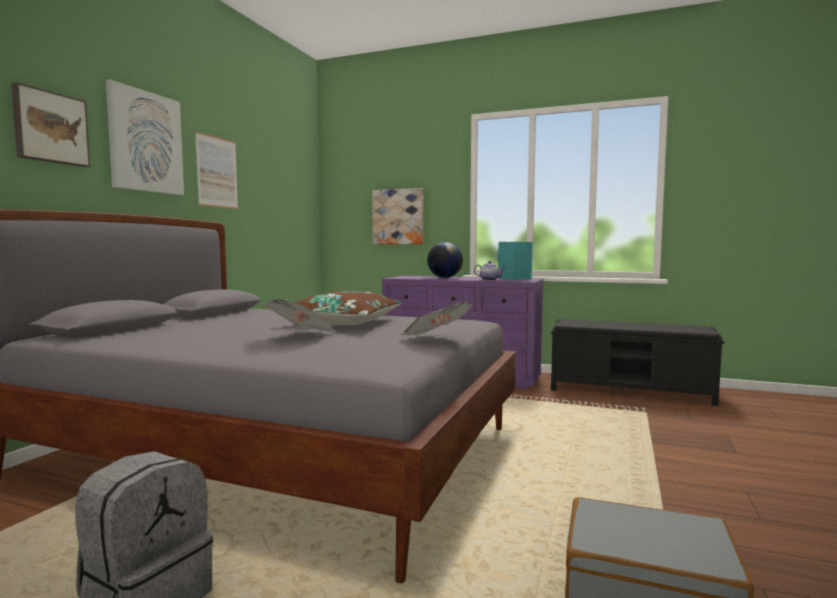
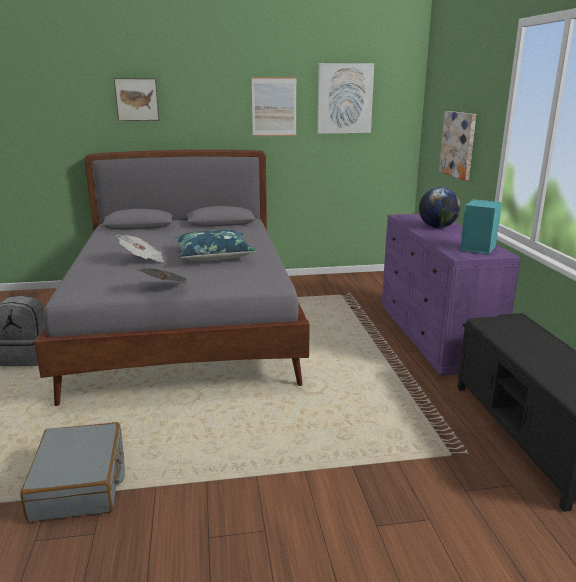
camera: 60 degrees right, 15 degrees up
(145, 142) = (205, 95): picture -> picture (344, 98)
(343, 322) = (213, 255): brown pillow -> blue pillow
(490, 280) = (442, 243): teapot -> none

